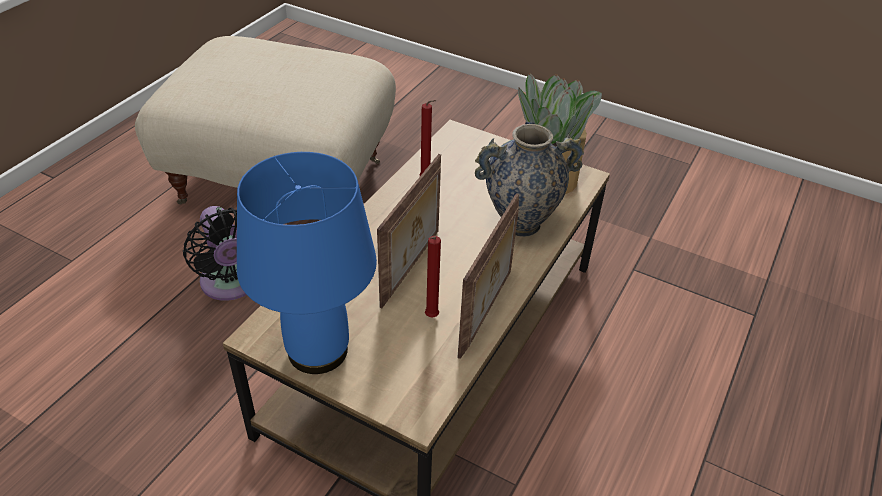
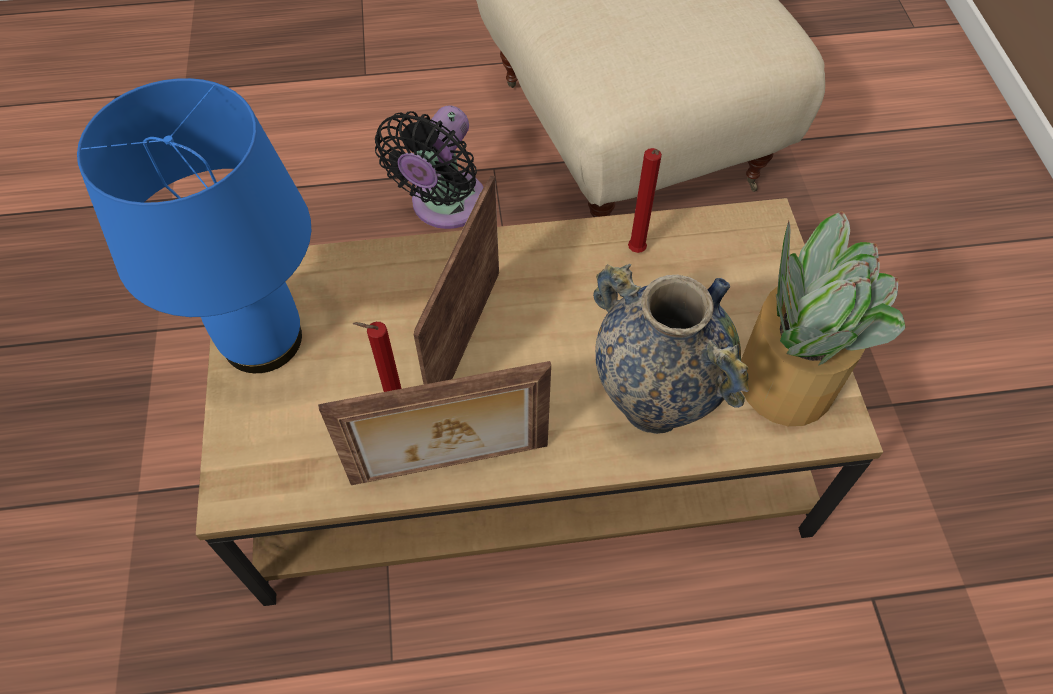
camera: 55 degrees right, 15 degrees up
(412, 268) = (463, 341): picture frame -> picture frame turned 120 degrees clockwise

